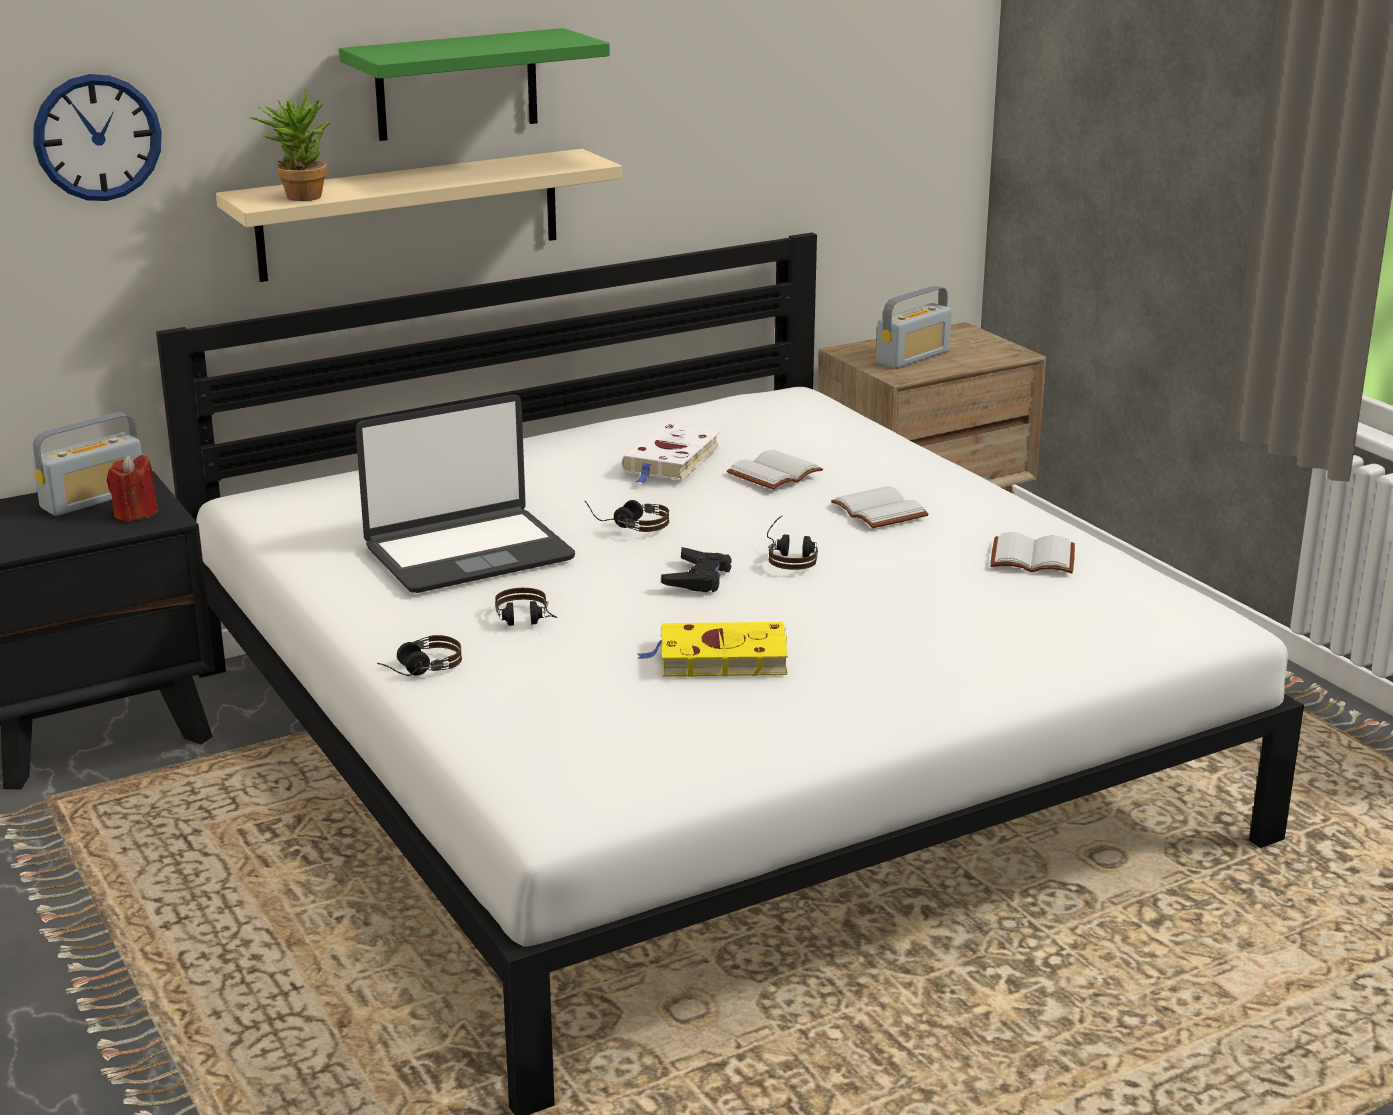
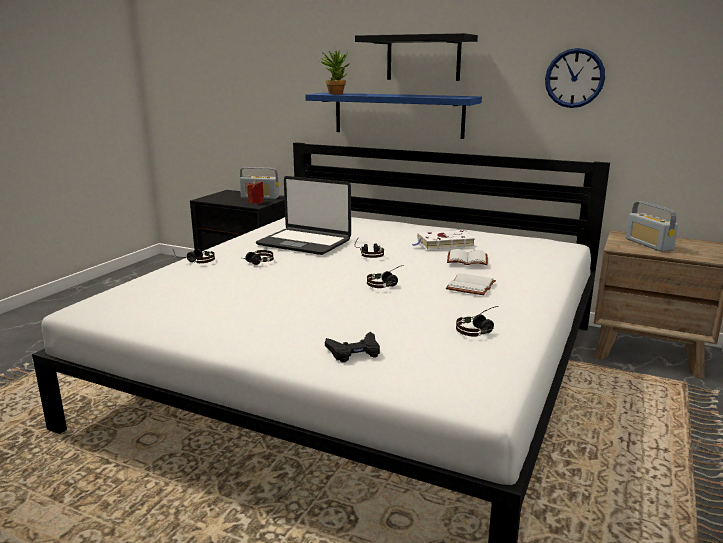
camera: 55 degrees right, 5 degrees down
(97, 137) = (286, 65): wall clock -> wall clock (574, 78)
(410, 214) = (398, 115): beige shelf -> blue shelf
(456, 84) = (423, 58): green shelf -> black shelf
(698, 578) = (337, 275): black game controller -> black game controller (354, 352)
(718, 658) = (262, 297): yellow book -> none
(913, 357) = (648, 244): radio -> radio turned 60 degrees clockwise
(1031, 559) = (480, 329): white book -> headphones

